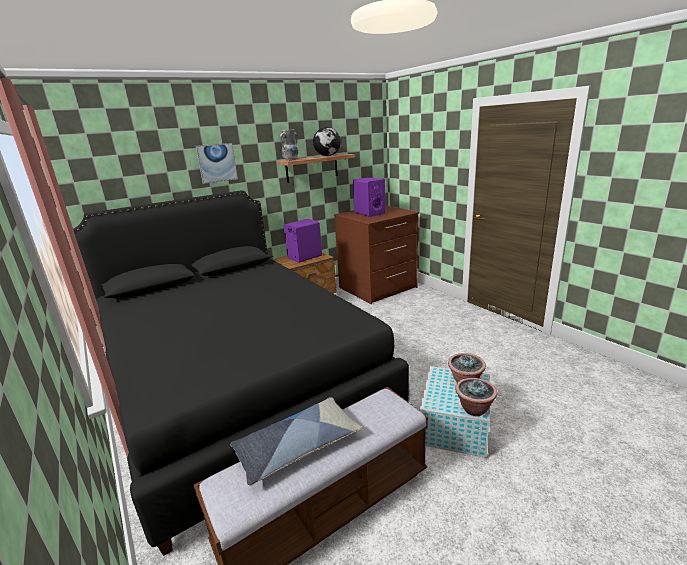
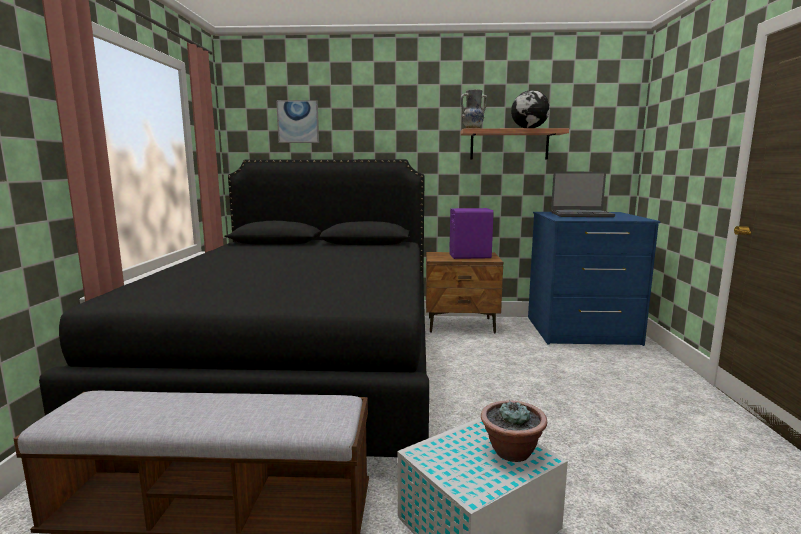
camera: 35 degrees right, 10 degrees down
(217, 163) = (385, 125): picture -> picture (298, 121)
(297, 446) = (184, 401): pillow -> none
(369, 213) = (581, 215): purple speaker -> laptop
(378, 288) = (581, 331): brown dresser -> blue dresser
(474, 409) = (471, 488): potted plant -> none

